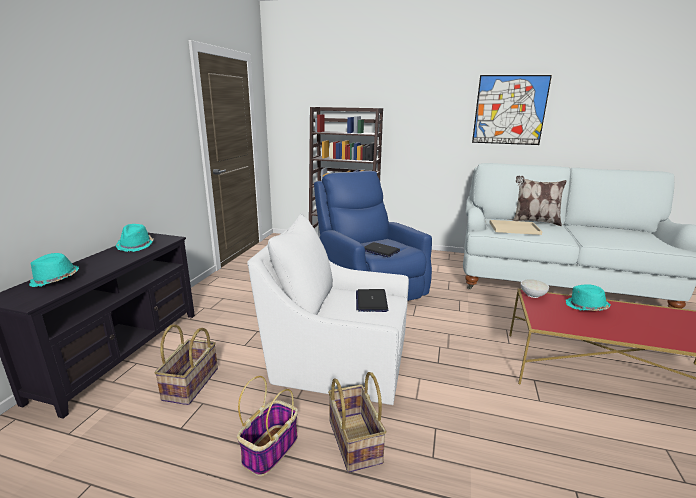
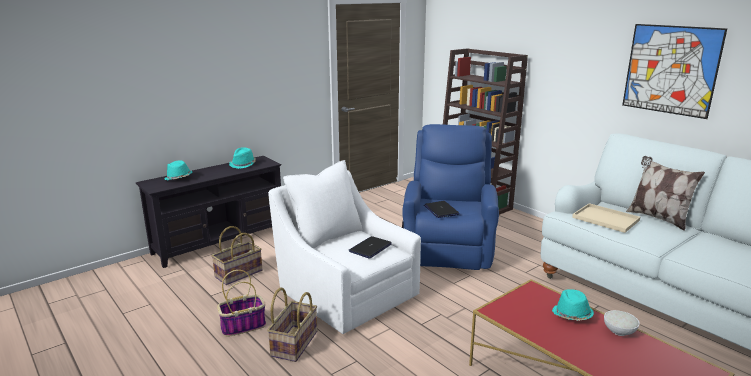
camera: 35 degrees right, 0 degrees up
(533, 295) = (534, 289): white bowl -> white bowl (619, 331)

